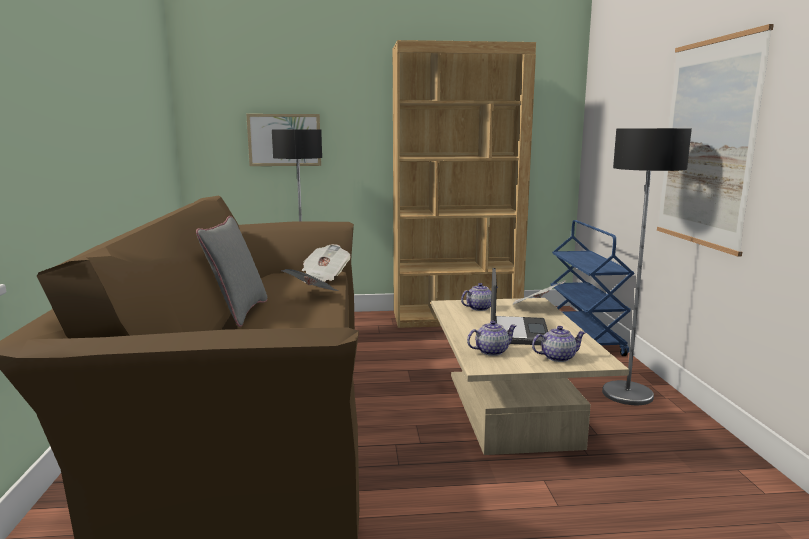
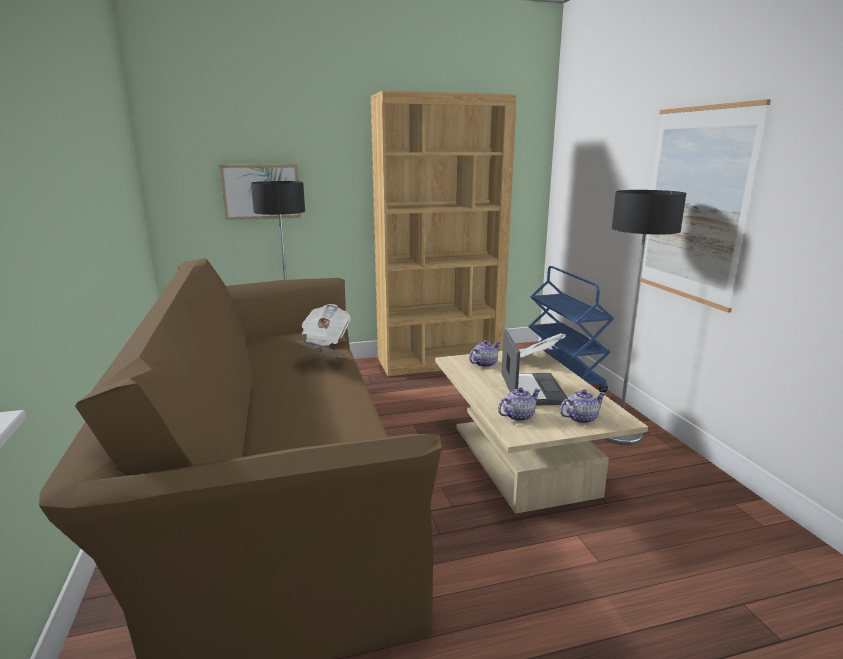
camera: 10 degrees left, 5 degrees up
(238, 312) = (256, 392): grey pillow -> none

